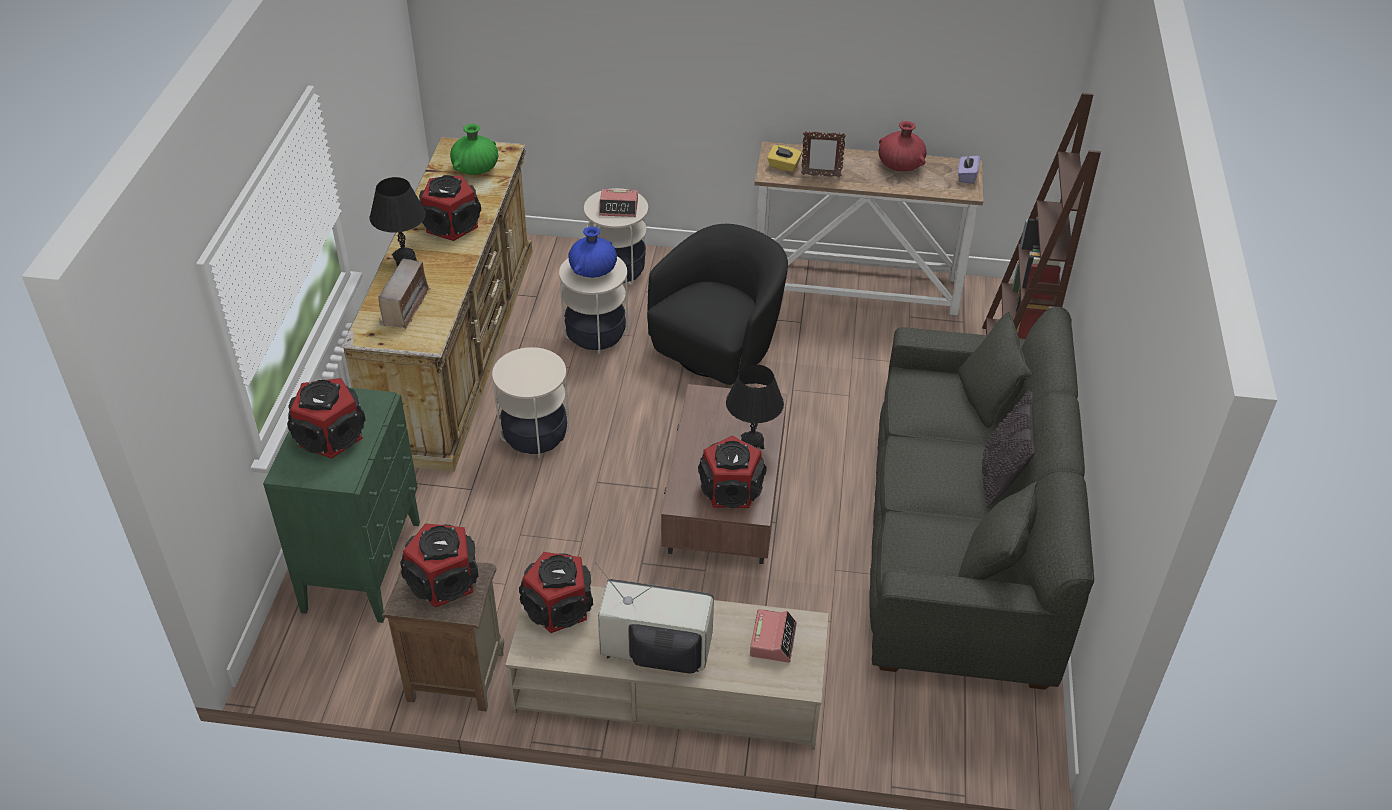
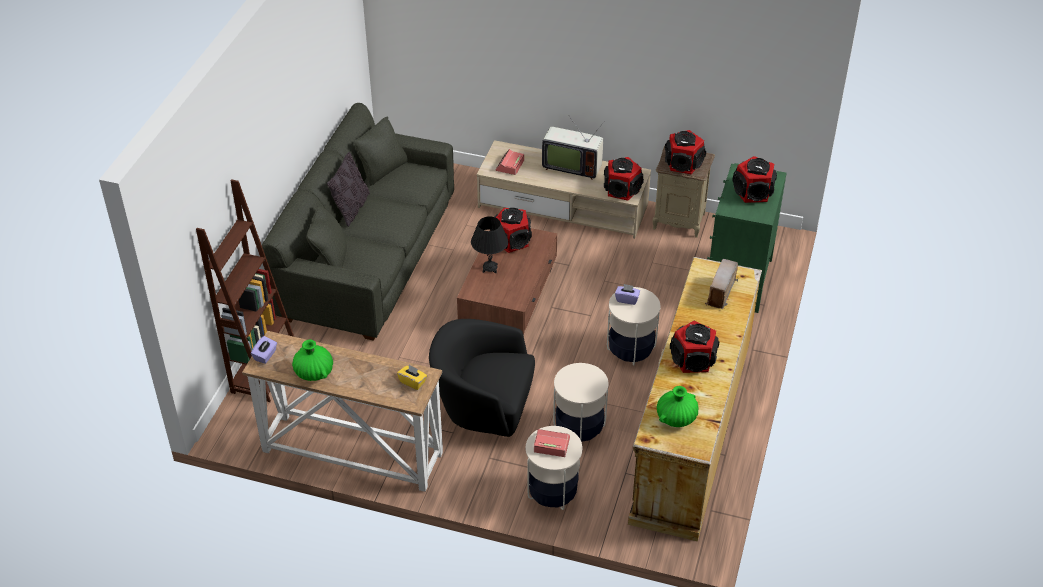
camera: 170 degrees left, 0 degrees up
(404, 258) = (727, 334): black table lamp -> none
(540, 377) = (627, 299): none -> purple tissue box
(593, 270) = (581, 382): blue vase -> none
(719, 347) = (483, 407): black armchair -> black armchair turned 60 degrees clockwise
(820, 175) = (385, 369): picture frame -> none
(900, 165) = (314, 373): red vase -> green vase

